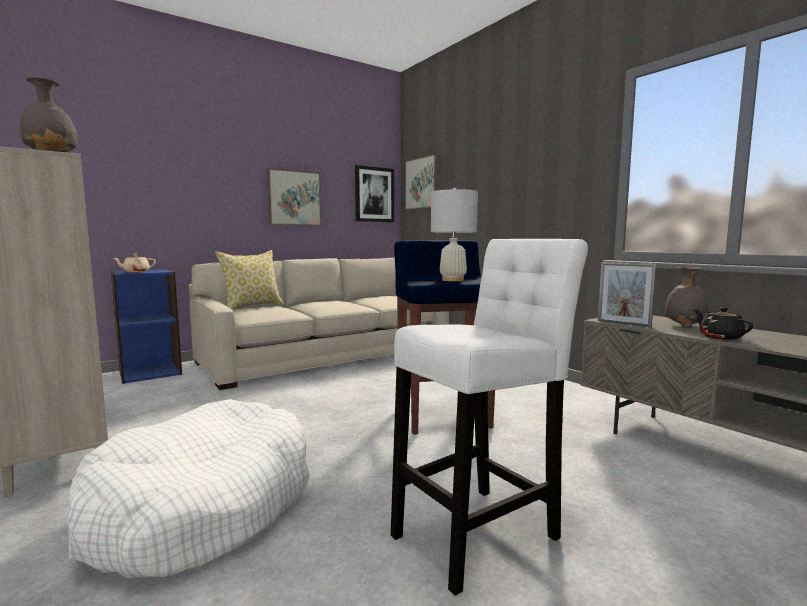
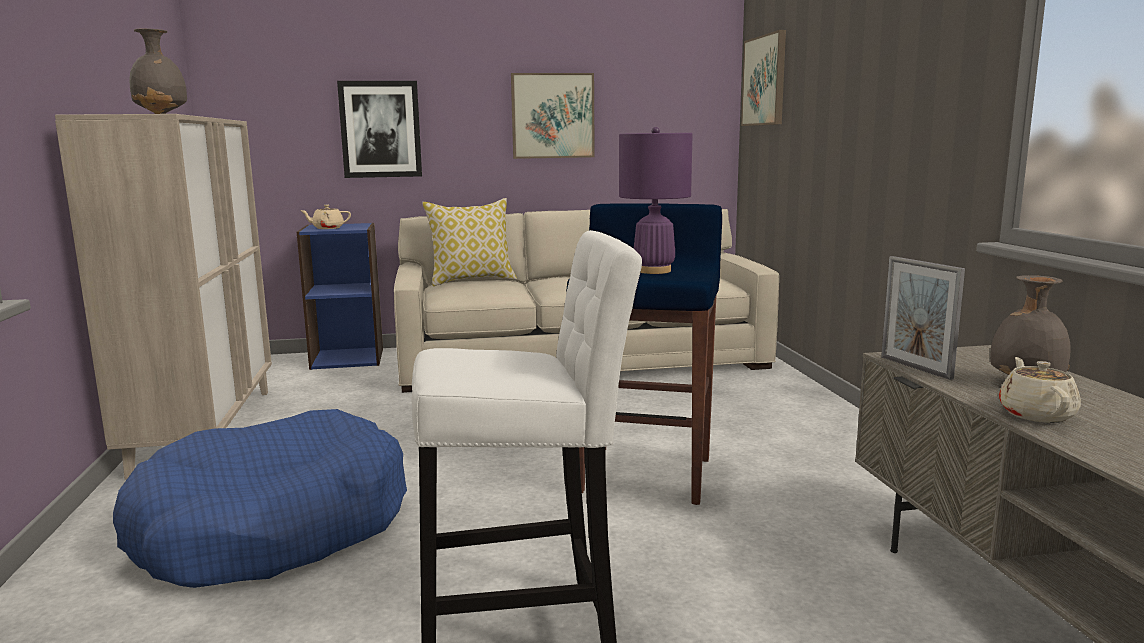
camera: 25 degrees right, 5 degrees up
(203, 506) = (272, 527): white dog bed -> blue dog bed
(374, 194) = (689, 102): picture -> picture (380, 129)
(452, 280) = (653, 271): white table lamp -> purple table lamp
(720, 337) = (1036, 414): black teapot -> beige teapot

